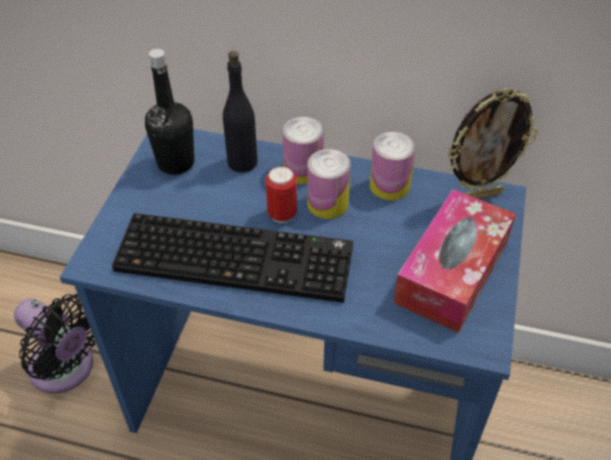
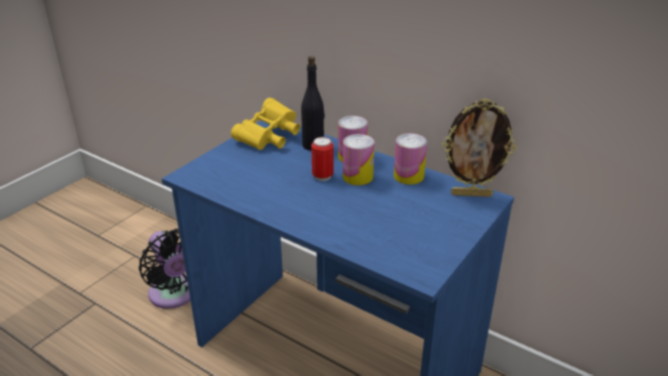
camera: 20 degrees right, 15 degrees down
(176, 163) = (269, 138): black bottle -> yellow binoculars
(238, 256) = (279, 191): keyboard -> none
(452, 272) = (425, 231): tissue box -> none

